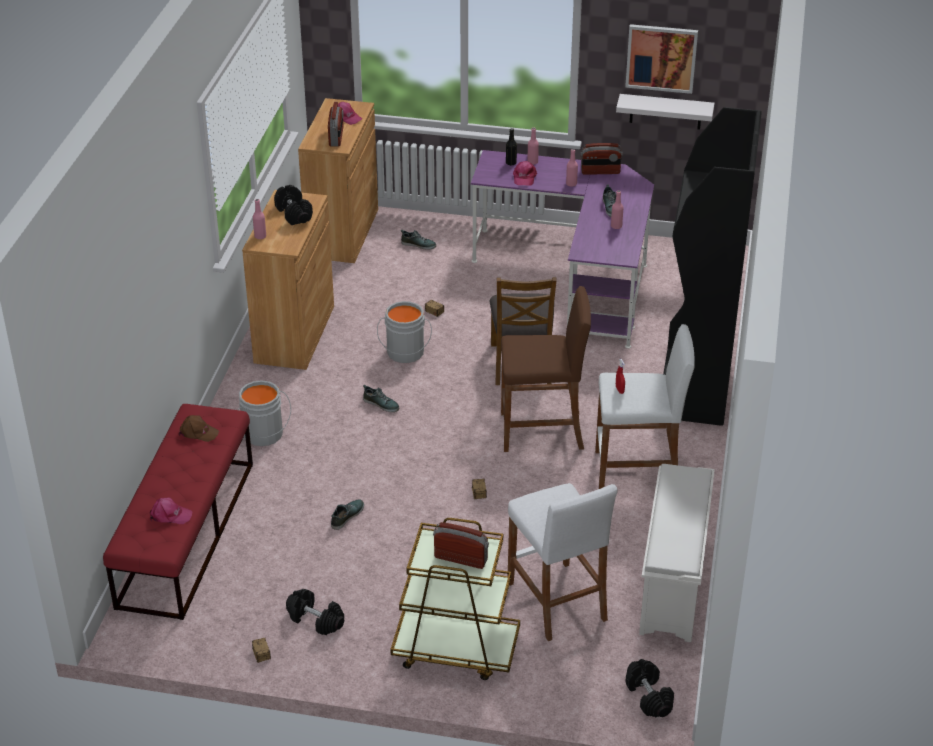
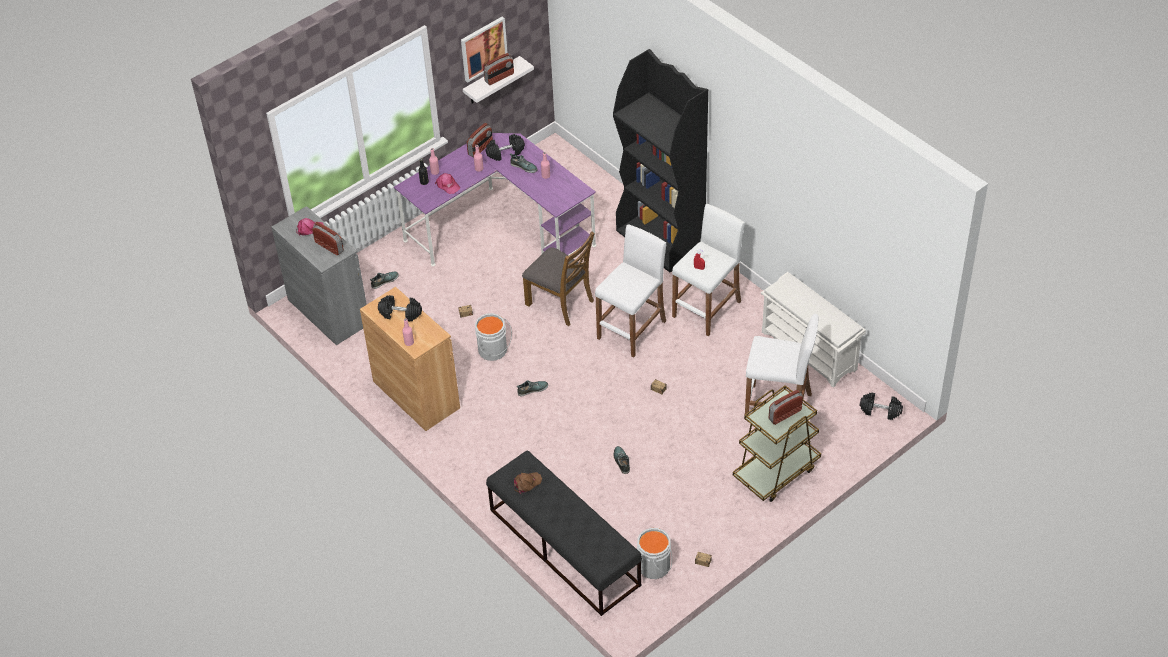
camera: 50 degrees left, 10 degrees up
(170, 515) = (595, 534): pink cap -> none
(186, 533) = (564, 547): red bench -> black bench
(264, 435) = (505, 462): grey bucket -> grey bucket (656, 566)
(315, 620) = (697, 522): black dumbbell -> black dumbbell (505, 153)
(342, 233) = (328, 311): brown cabinet -> grey cabinet
(542, 431) = (632, 329): brown stool -> white stool
(665, 105) = (499, 78): none -> radio

